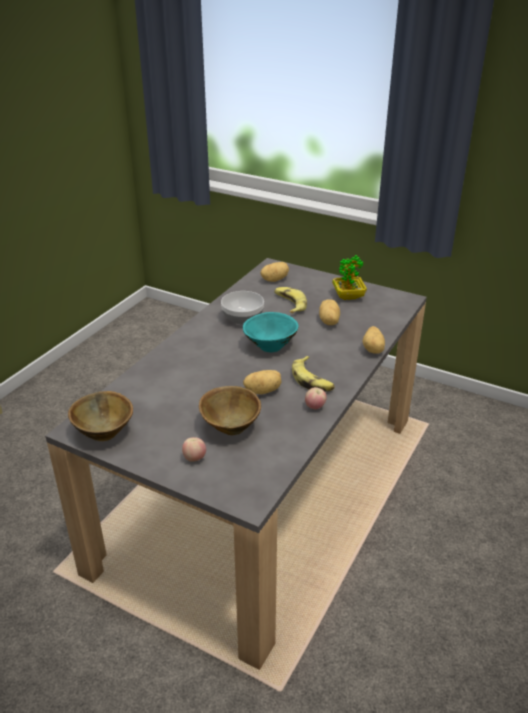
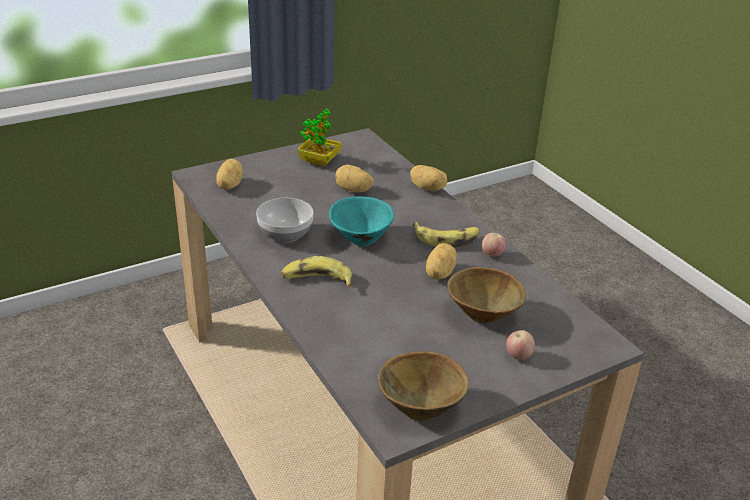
camera: 60 degrees left, 0 degrees up
(289, 304) = (292, 196): banana -> banana (316, 280)

